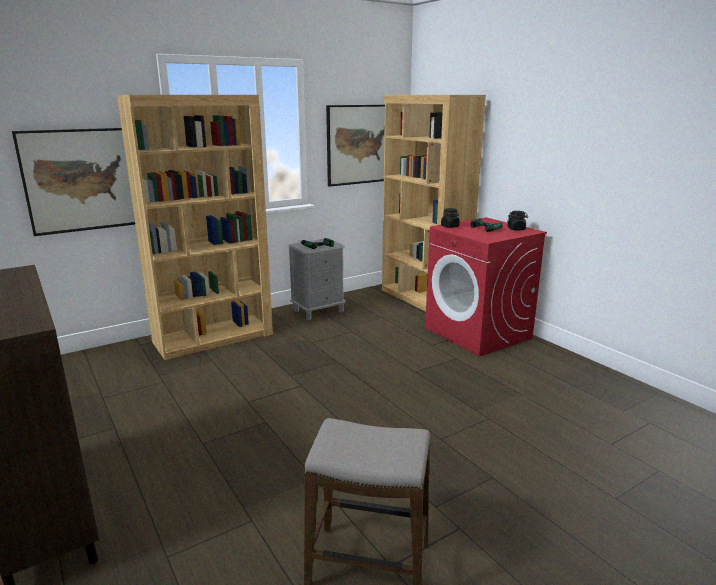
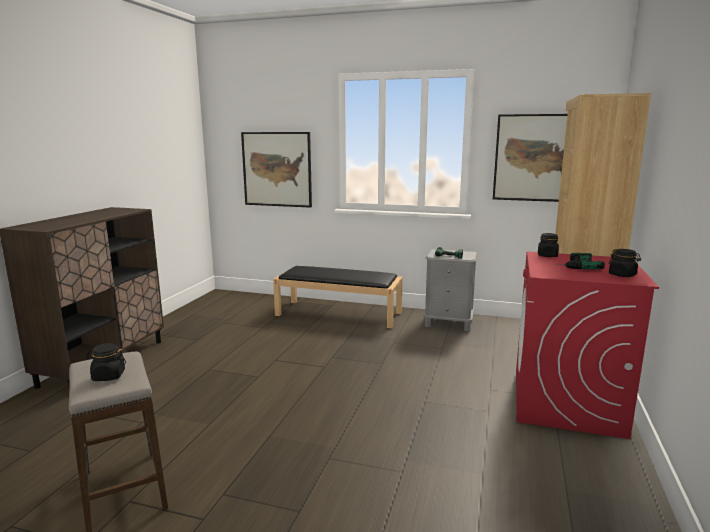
camera: 50 degrees right, 5 degrees down
(214, 338) = (339, 313): brown bookcase -> black bench
(376, 444) = (108, 376): none -> black jar

